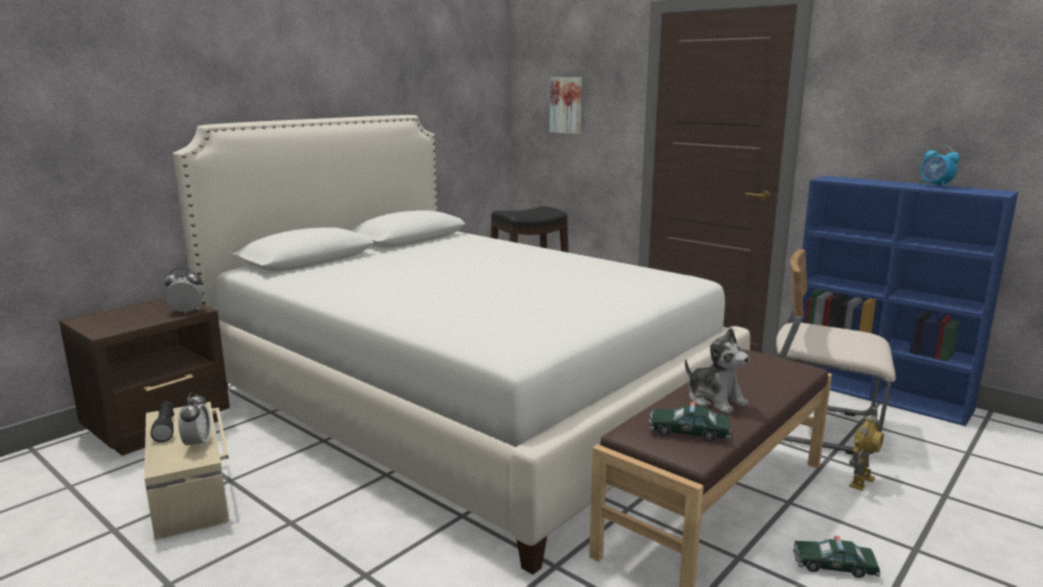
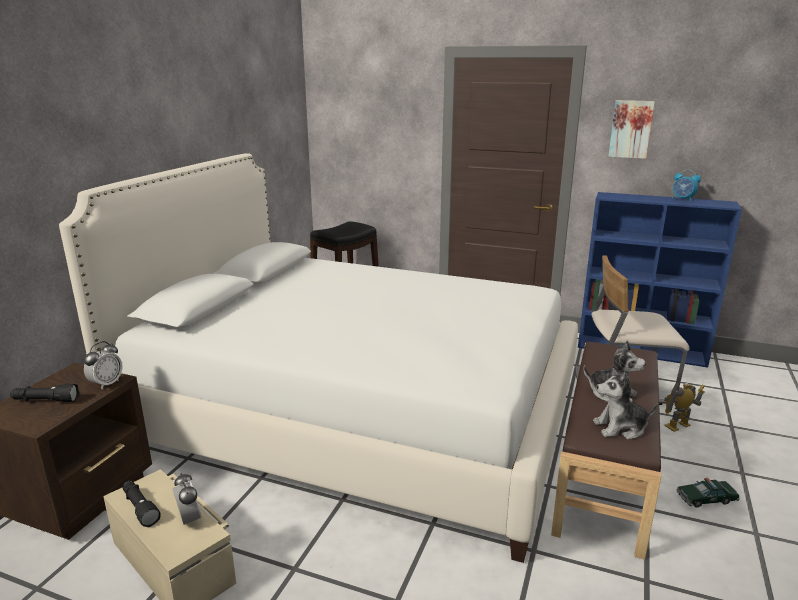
camera: 20 degrees left, 5 degrees up
(127, 317) = (45, 401): none -> black flashlight
(187, 312) = (106, 384): alarm clock -> alarm clock turned 150 degrees clockwise
(566, 105) = (366, 133): picture -> picture (631, 129)
(689, 432) = (620, 428): toy car -> plush toy
(860, 481) = (678, 426): toy robot -> toy robot turned 135 degrees counterclockwise

